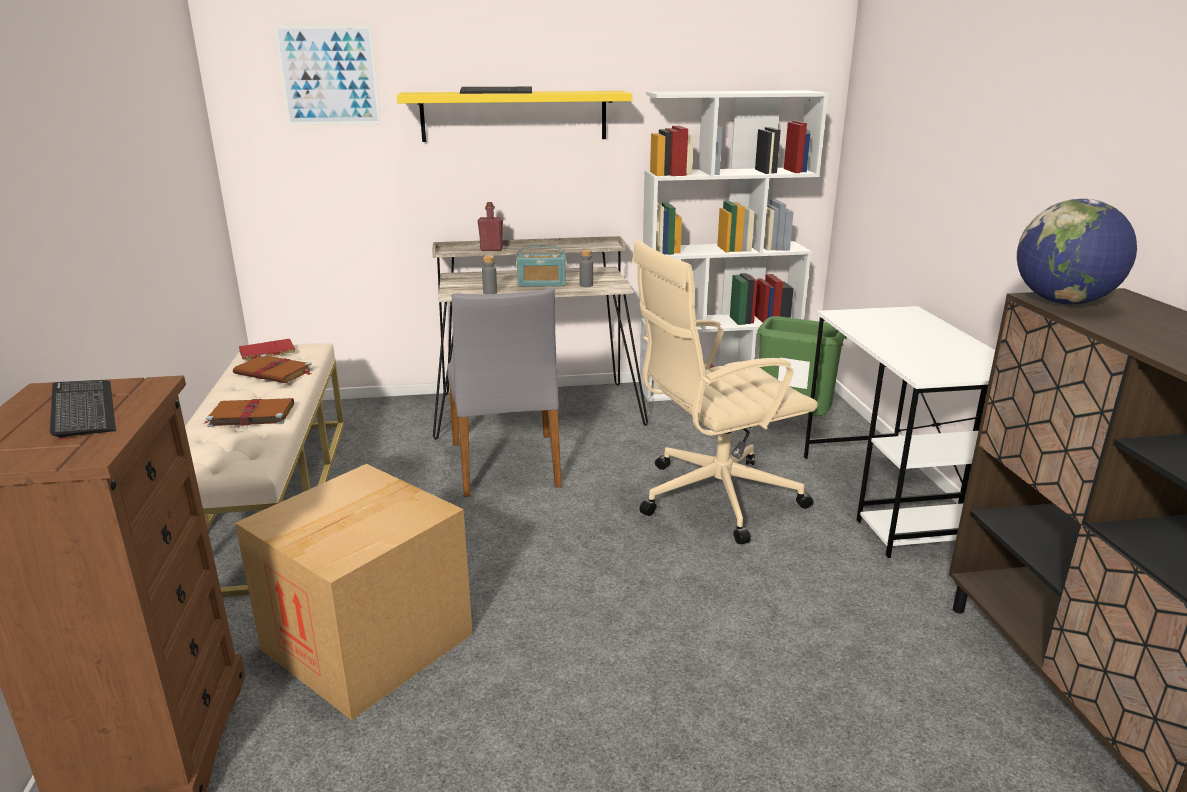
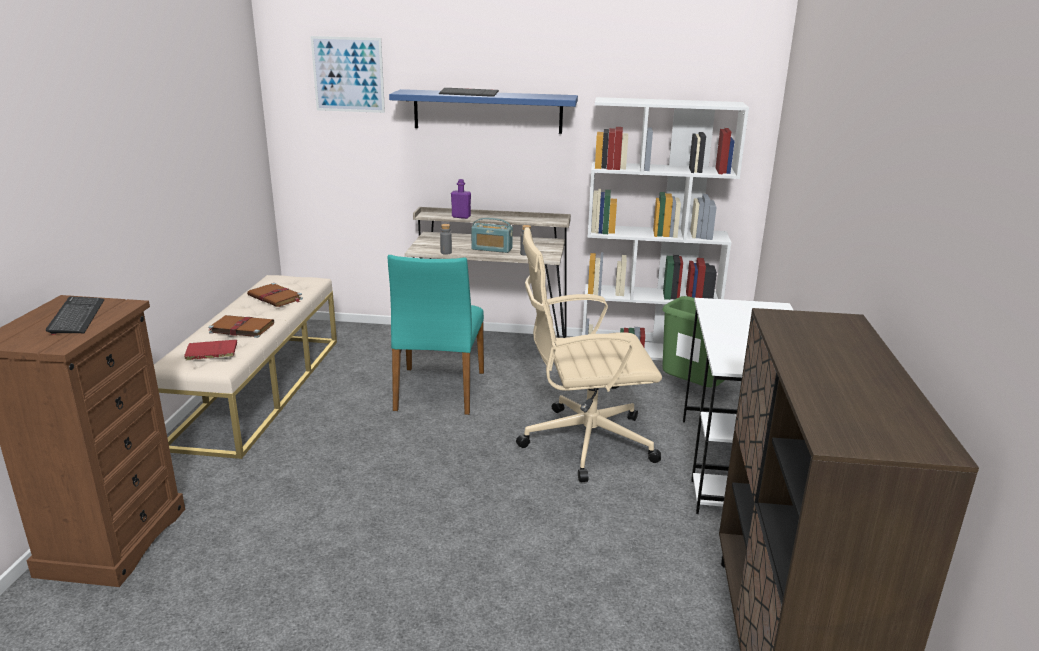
camera: 15 degrees right, 0 degrees up
(265, 352) = (279, 281): red book -> red book (210, 352)
(368, 642) = (271, 502): cardboard box -> none
(491, 249) = (461, 217): red bottle -> purple bottle
(507, 464) = (438, 391): grey chair -> turquoise chair
(514, 116) = (487, 111): yellow shelf -> blue shelf
(1063, 302) = (786, 321): globe -> none

